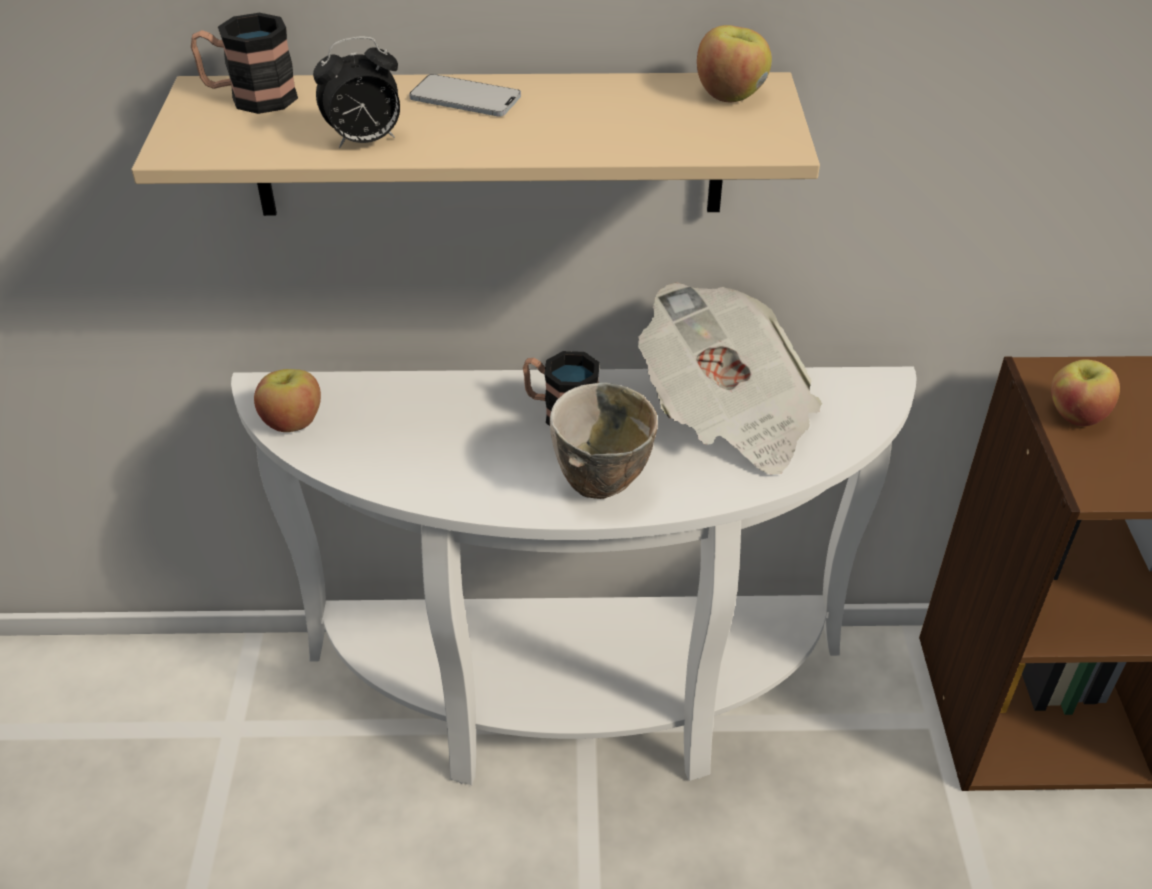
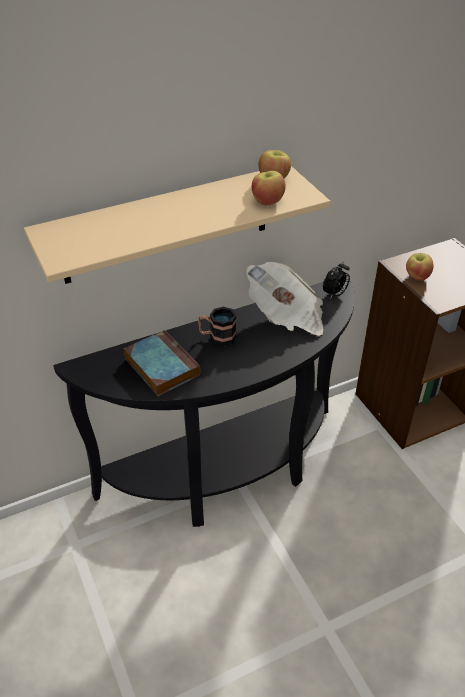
camera: 25 degrees left, 0 degrees up
(250, 97) = (70, 229): mug -> none
(292, 421) = (99, 378): apple -> apple (267, 201)
(365, 141) = (141, 236): alarm clock -> alarm clock (335, 294)
(415, 434) = (160, 366): none -> book
(465, 98) = (167, 206): phone -> none
(575, 704) = (229, 473): white console table -> black console table
(598, 487) = (254, 363): bowl -> none

